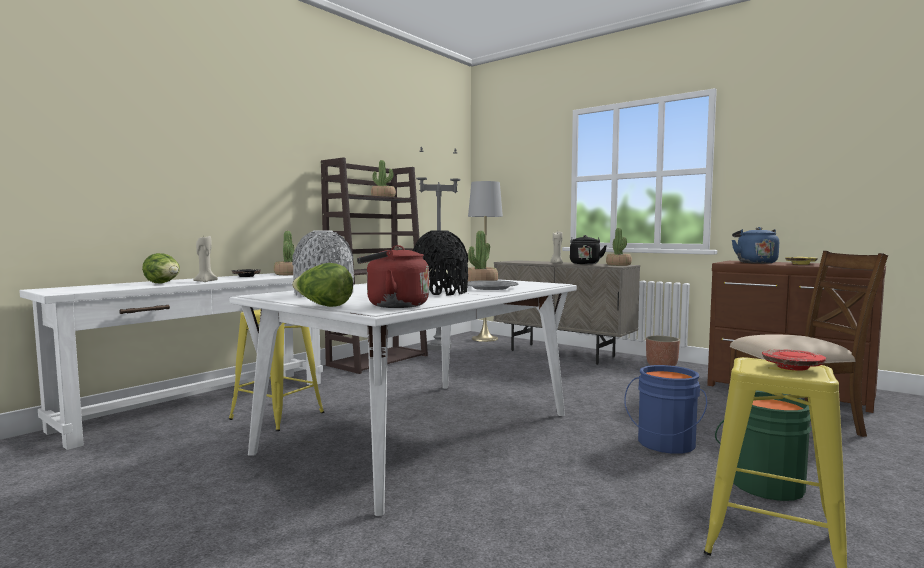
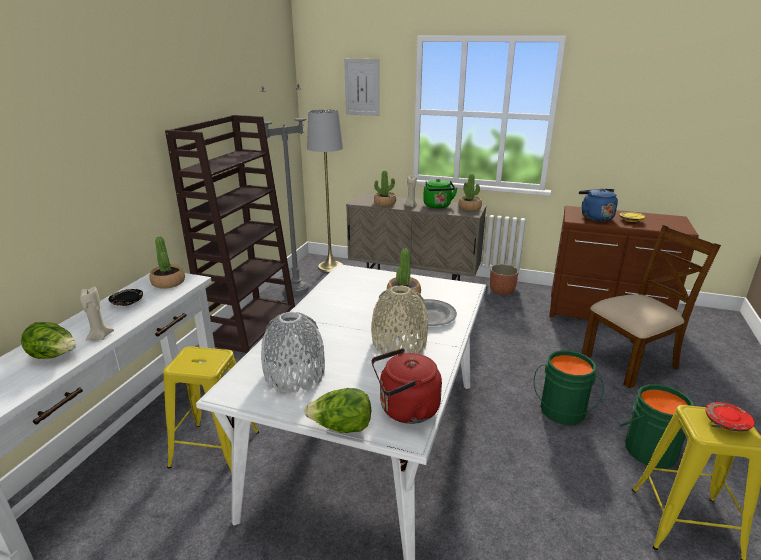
camera: 20 degrees left, 20 degrees up
(383, 197) = (235, 157): potted plant -> potted plant (385, 203)
(439, 292) = (399, 343): black vase -> beige vase
(524, 162) = (362, 87): none -> picture
(585, 264) = (438, 206): black kettle -> green kettle
(664, 444) = (562, 412): blue bucket -> green bucket

